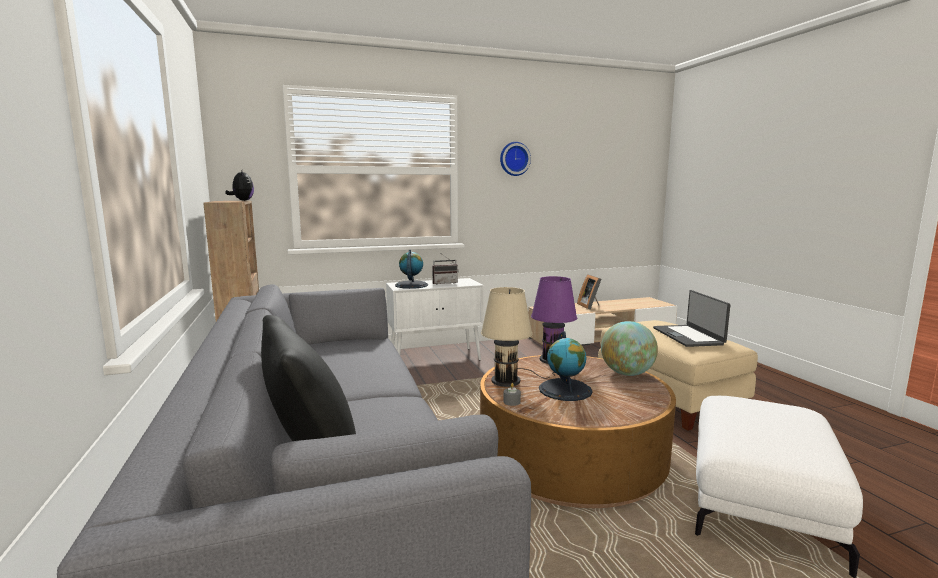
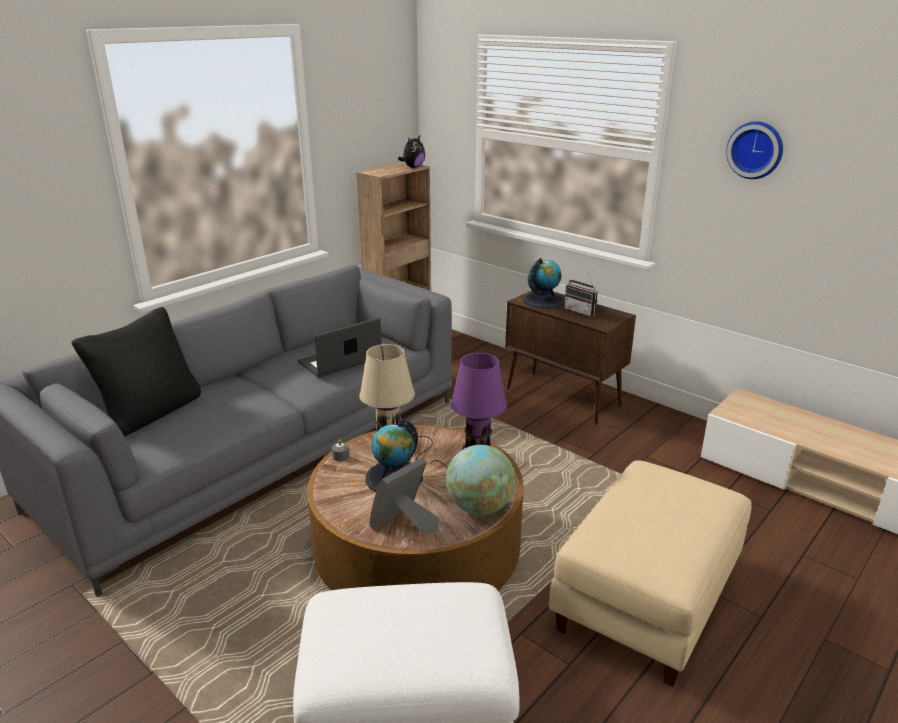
camera: 60 degrees right, 15 degrees up
(436, 358) = (564, 398): white cabinet -> brown cabinet
(590, 306) = (827, 433): picture frame -> picture frame (404, 524)
(688, 336) = (650, 528): laptop -> laptop (341, 361)

